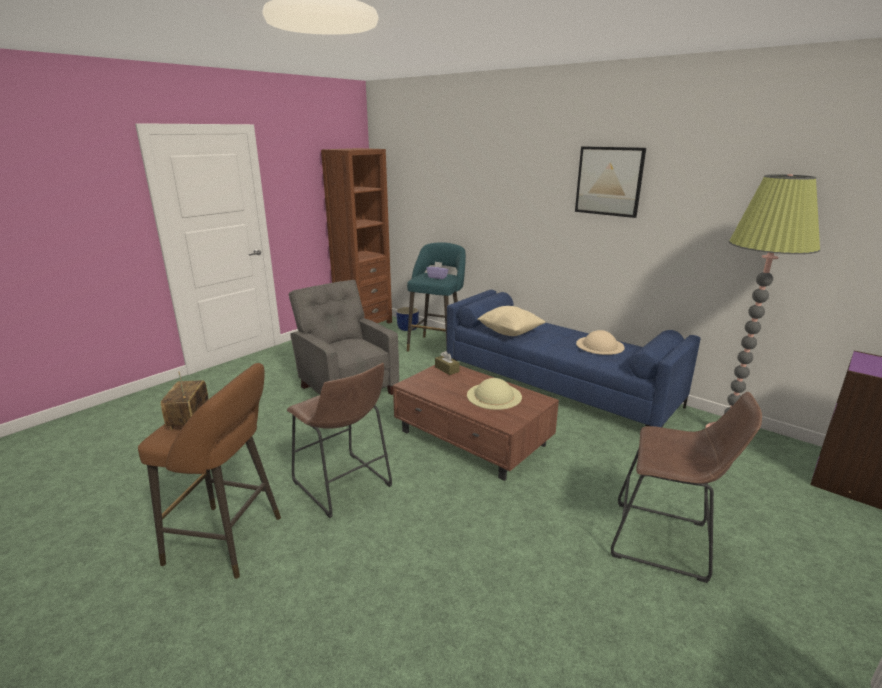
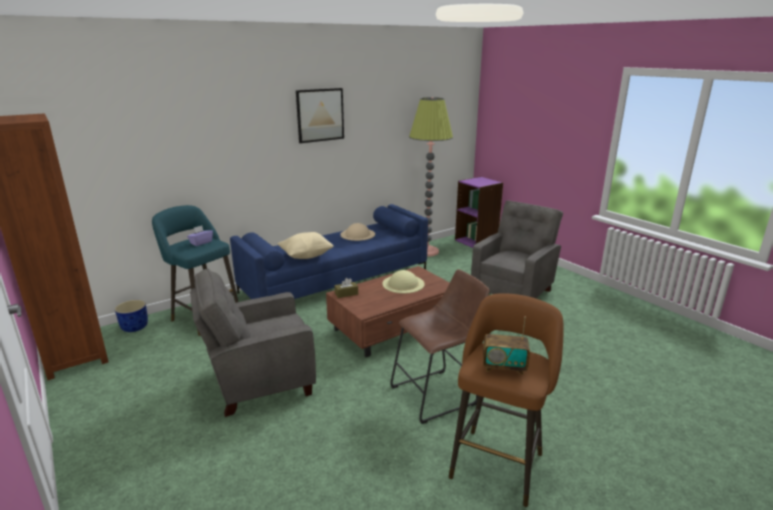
camera: 75 degrees left, 0 degrees up
(666, 542) = (513, 292): brown stool -> grey armchair

